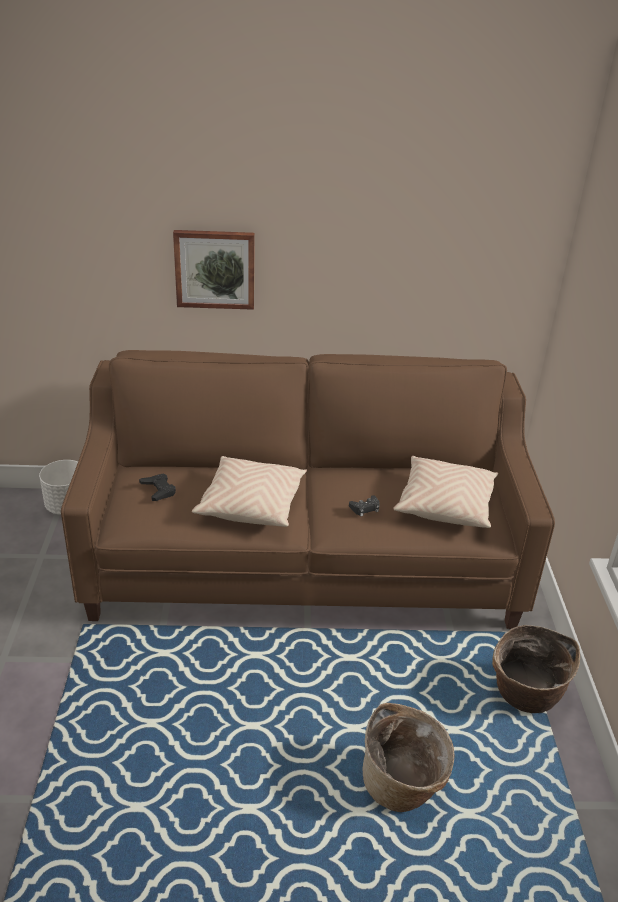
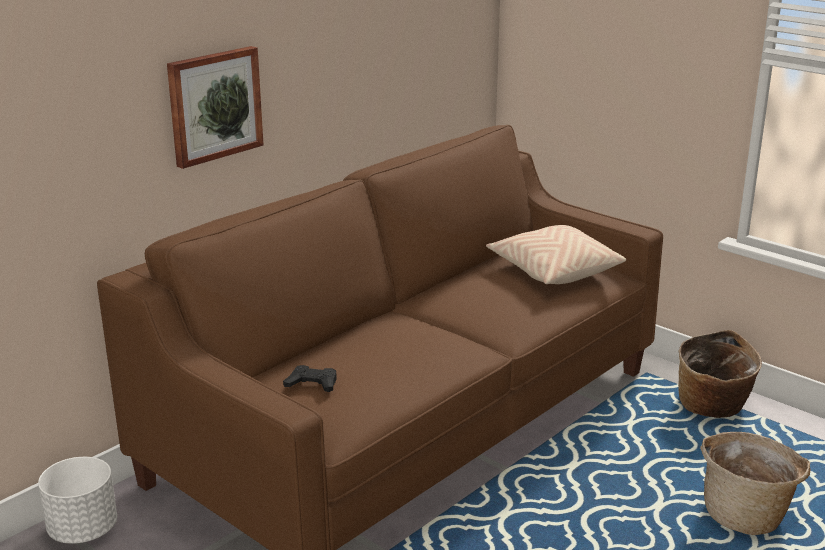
camera: 45 degrees left, 10 degrees down
(251, 504) = (416, 348): beige pillow -> none
(365, 508) = (508, 302): black game controller -> none

